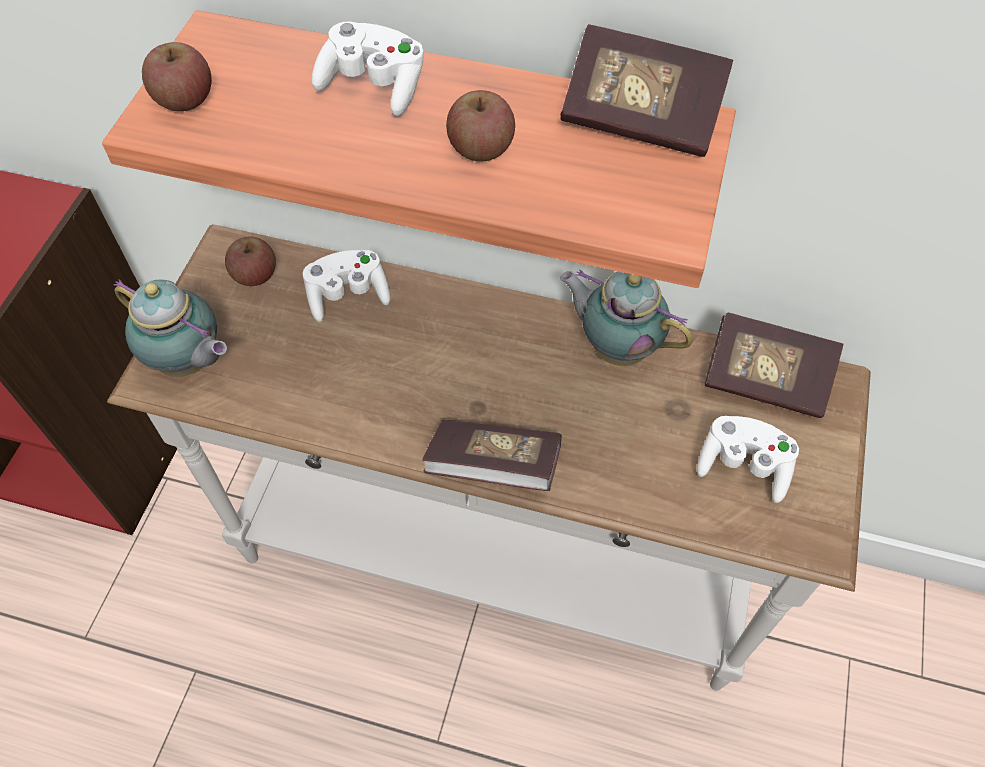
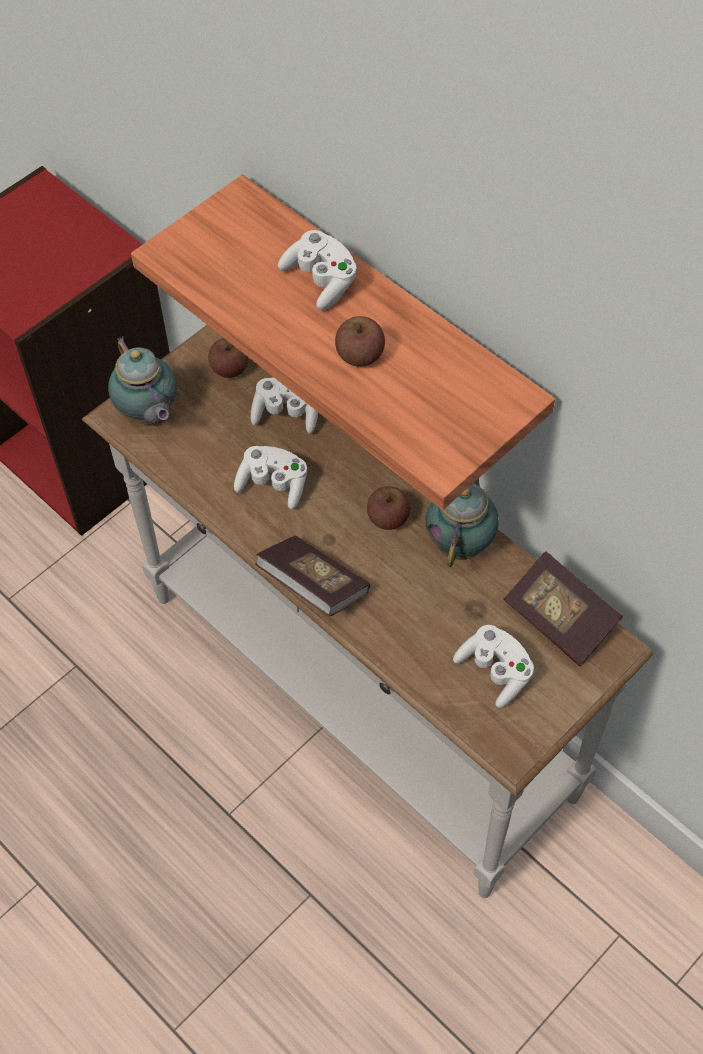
camera: 30 degrees right, 0 degrees up
(185, 99) = (196, 242): apple -> apple (388, 518)
(380, 376) = (273, 485): none -> white game controller
(616, 347) = (461, 542): teapot -> teapot turned 45 degrees clockwise
(640, 118) = (482, 377): book -> none

